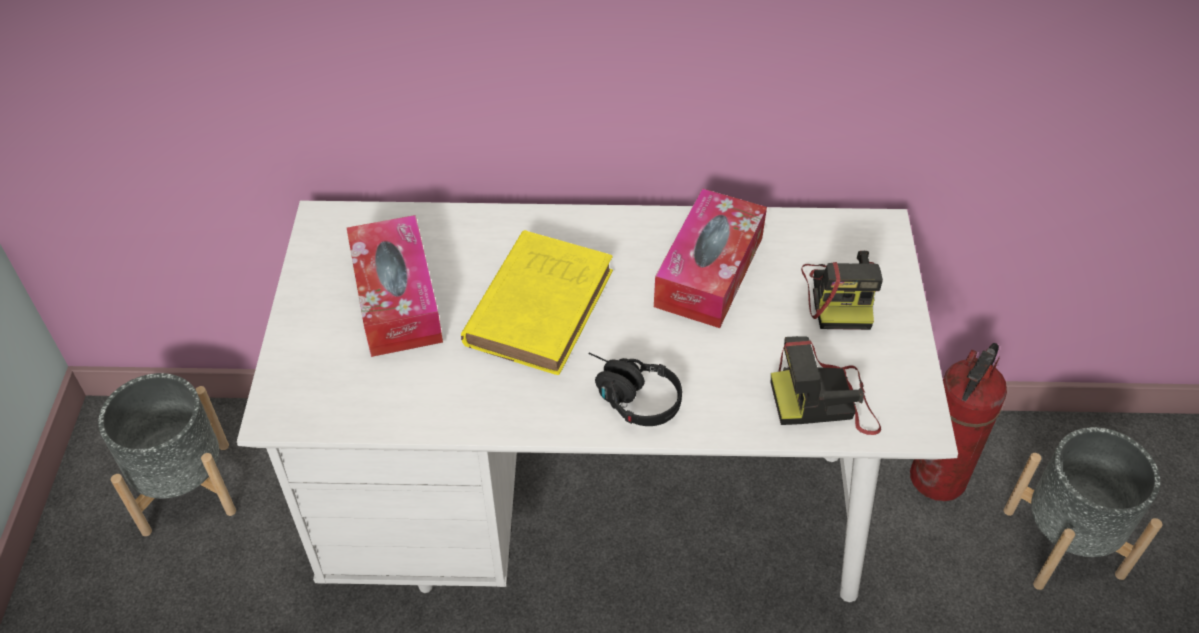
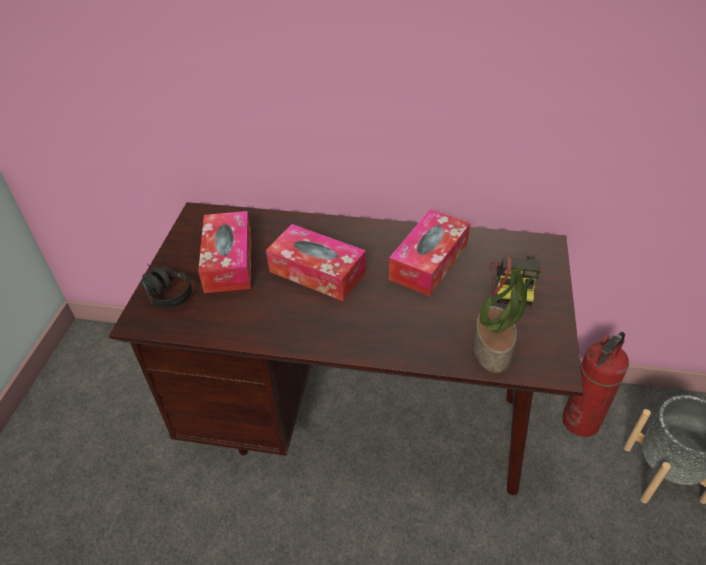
camera: 10 degrees right, 5 degrees down
(186, 488) = (117, 376): grey planter -> none
(541, 304) = (317, 272): yellow book -> tissue box
(600, 516) = (358, 421): white desk -> brown desk
(628, 396) = (361, 332): black headphones -> black headphones (163, 291)
(825, 402) = (493, 349): camera -> potted plant

